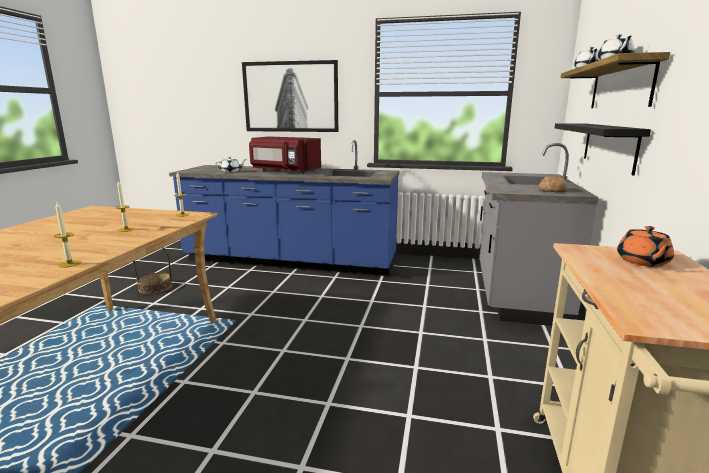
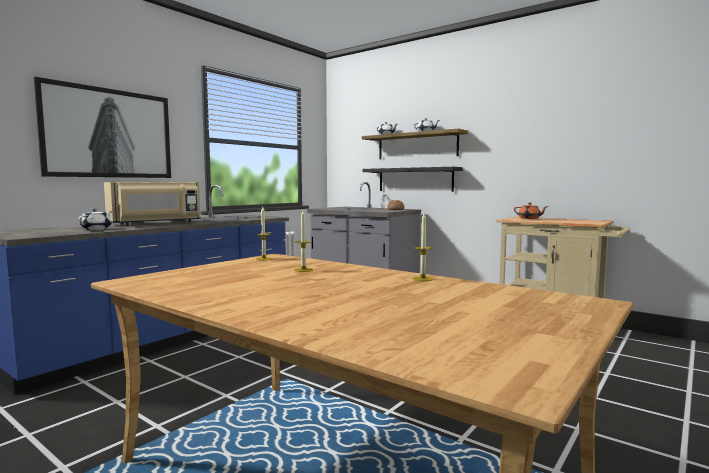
camera: 65 degrees left, 10 degrees down
(155, 287) = (94, 423): basket -> none
(284, 171) = (156, 223): red microwave -> beige microwave

